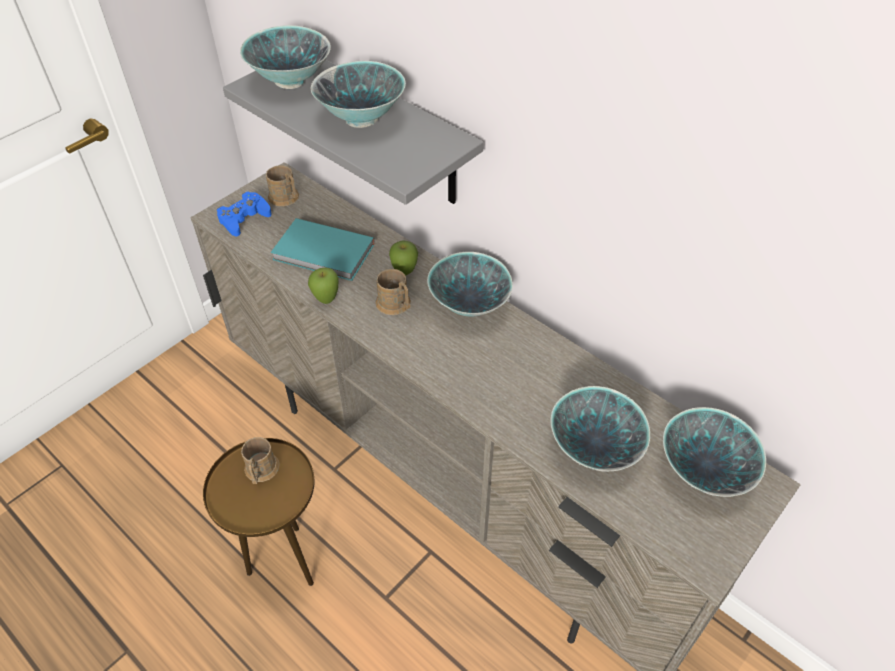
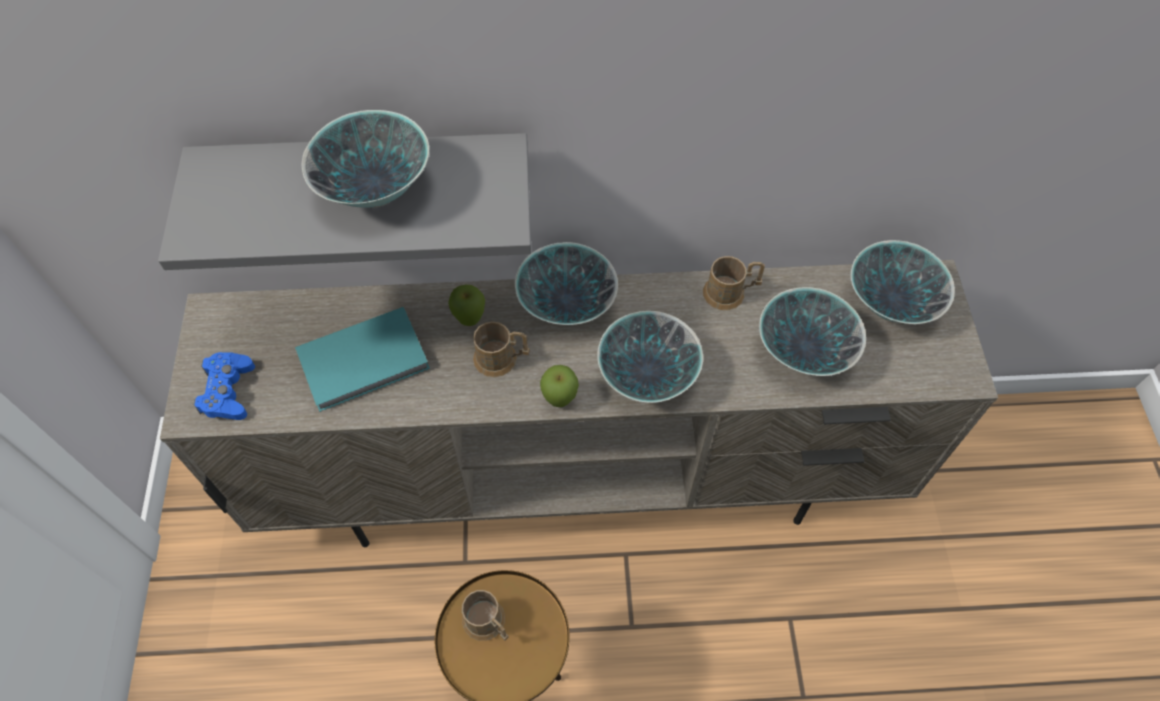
camera: 45 degrees left, 10 degrees up
(286, 198) = (247, 333): brown mug -> brown mug (730, 293)
(290, 81) = (232, 199): bowl -> bowl (646, 377)
(326, 300) = (429, 408): apple -> apple (560, 400)

